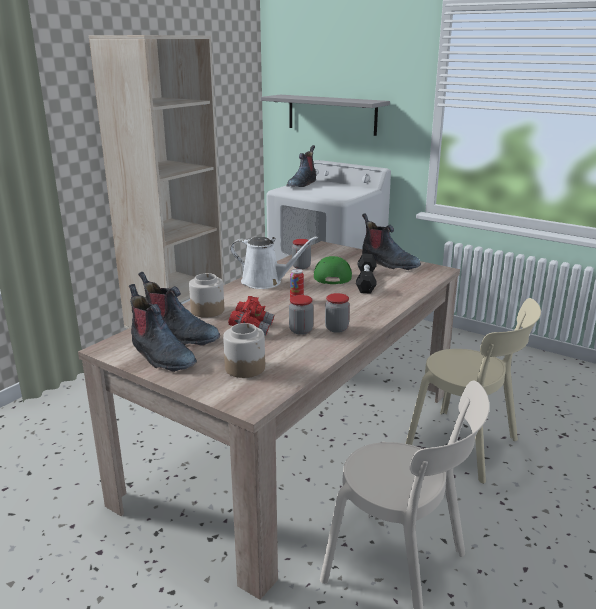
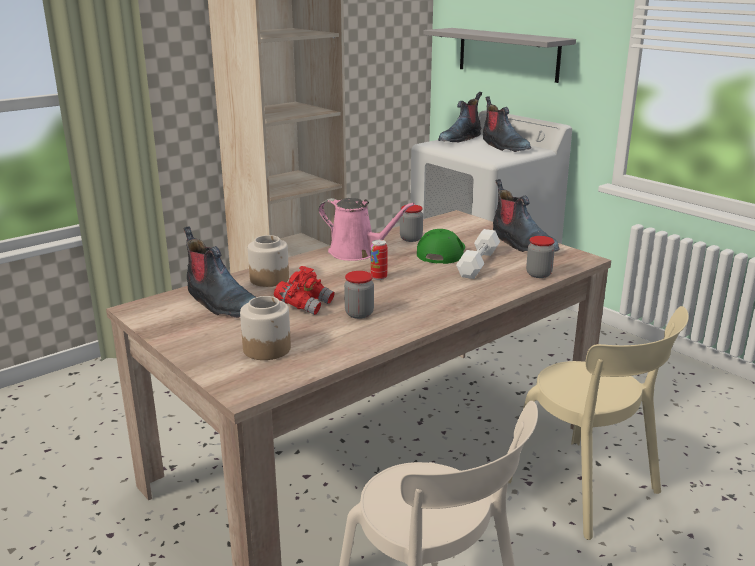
camera: 15 degrees right, 0 degrees up
(160, 355) = (186, 323): boot -> boot (503, 146)
(266, 282) = (357, 253): white watering can -> pink watering can
(336, 328) = (403, 316): jar -> jar (538, 274)
(366, 281) = (478, 263): black dumbbell -> white dumbbell

